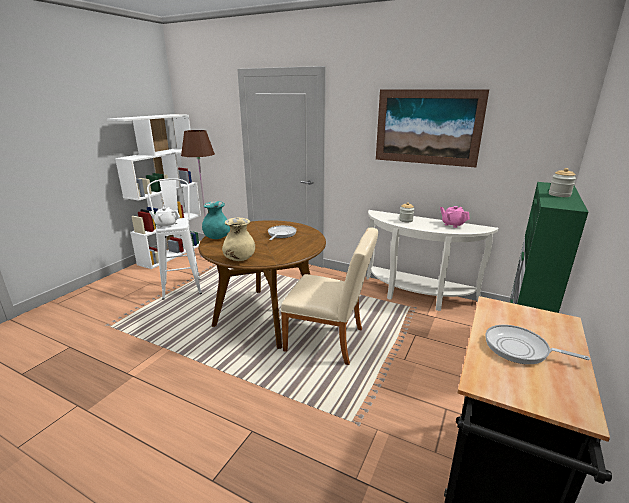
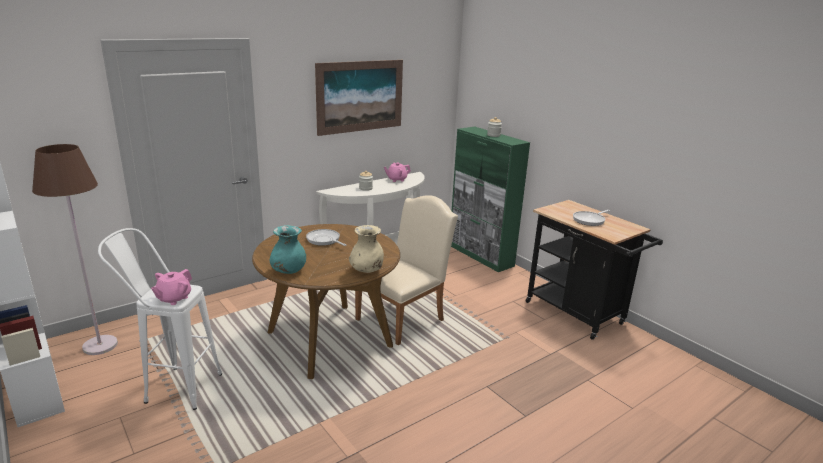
camera: 65 degrees left, 0 degrees up
(166, 225) = (173, 298): white teapot -> pink teapot

